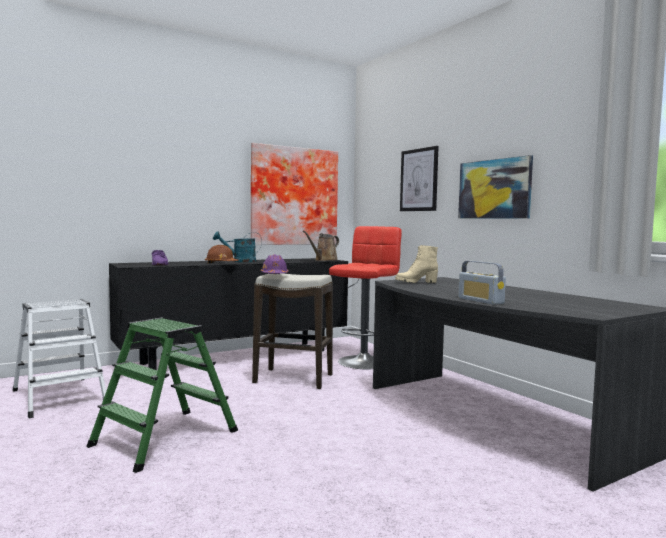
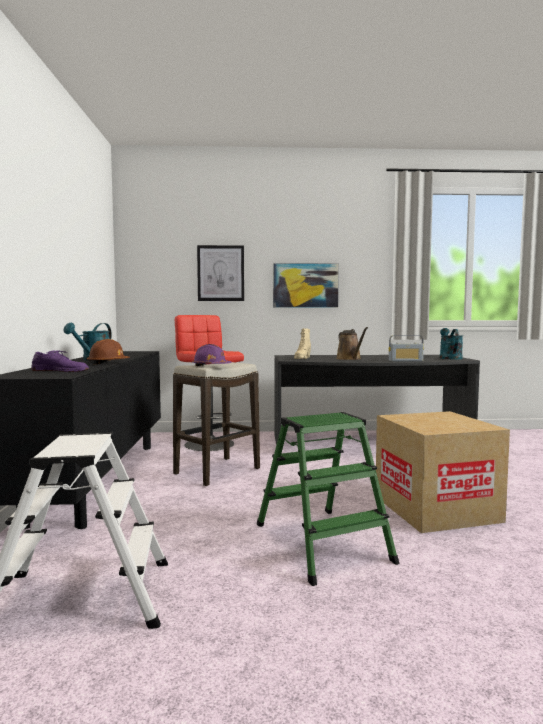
camera: 60 degrees left, 0 degrees up
(290, 478) = (435, 508): none -> cardboard box
(293, 196) = (91, 281): picture -> none
(324, 260) = (140, 352): brown watering can -> brown watering can (350, 359)
(597, 310) = (449, 358): none -> turquoise watering can

